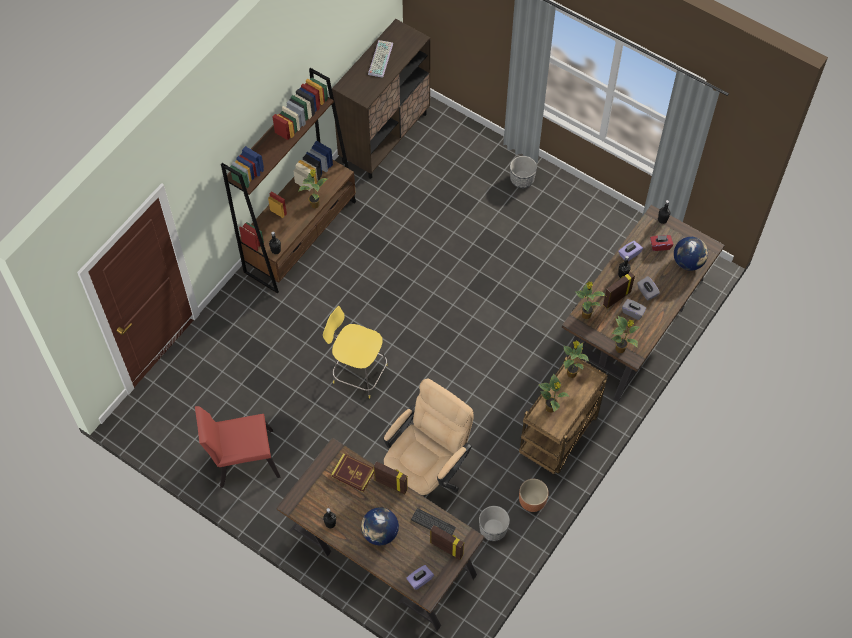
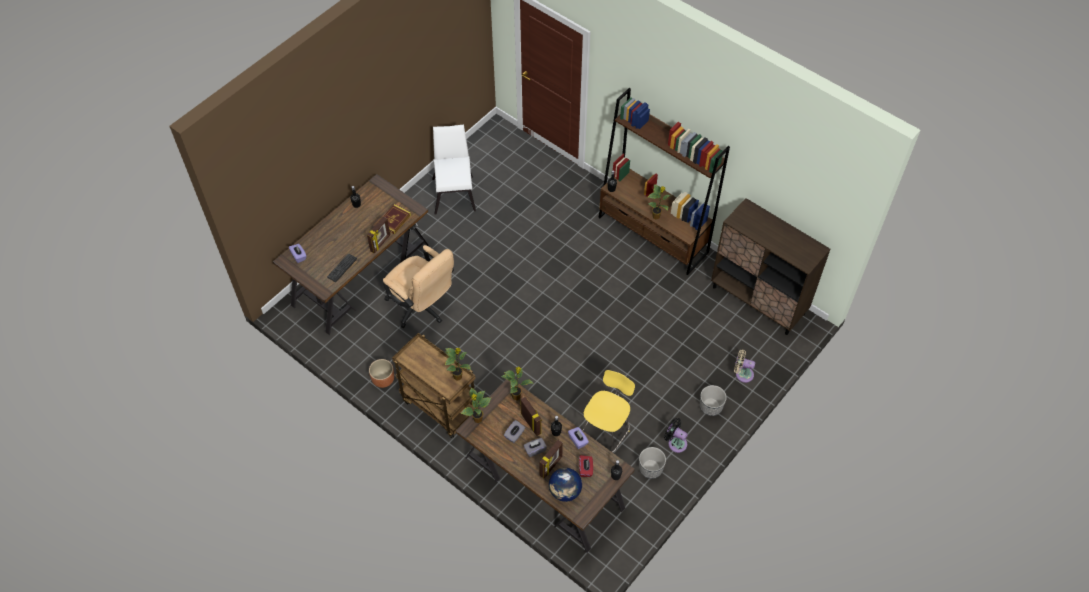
camera: 95 degrees right, 5 degrees down
(241, 458) = (454, 191): red chair -> white chair
(358, 373) = (518, 267): yellow stool -> yellow stool (605, 435)
(380, 58) = (781, 234): keyboard -> none
(380, 533) = (342, 234): globe -> none
(446, 548) = (320, 275): picture frame -> picture frame (551, 466)
(479, 152) = (742, 374): none -> beige fan
(493, 529) = (364, 350): planter -> planter (650, 469)
(551, 408) = (426, 357): potted plant -> none
(568, 209) = (675, 442): none -> black fan

